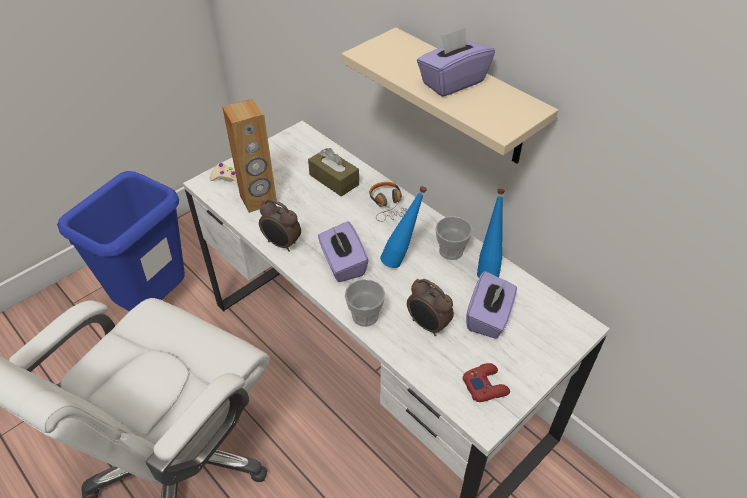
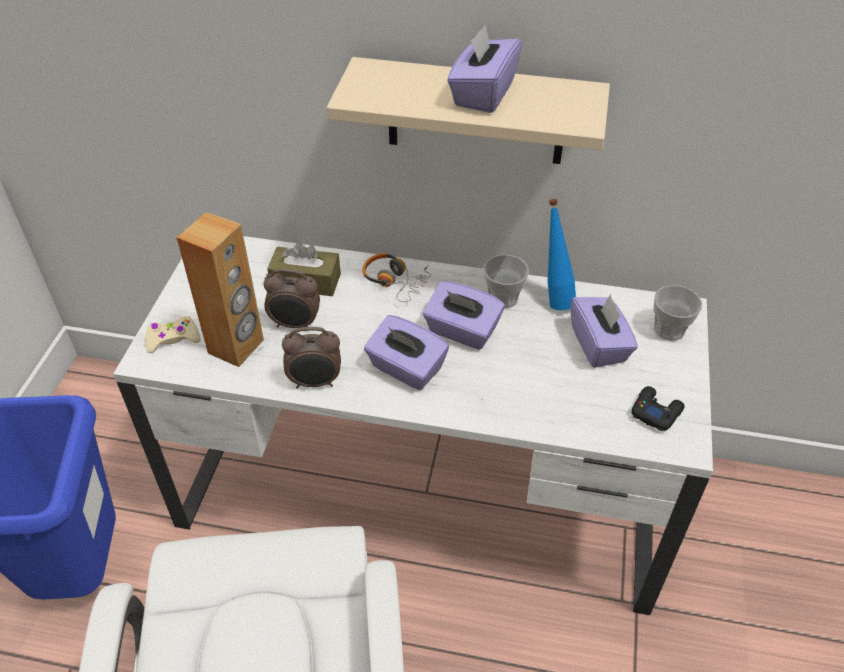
camera: 35 degrees left, 0 degrees up
(365, 316) = (481, 410): cup -> cup (669, 329)
(401, 259) = (462, 331): blue bottle -> purple tissue box
(427, 325) = (551, 385): alarm clock -> alarm clock (295, 324)
(485, 385) = (655, 411): red game controller -> black game controller

